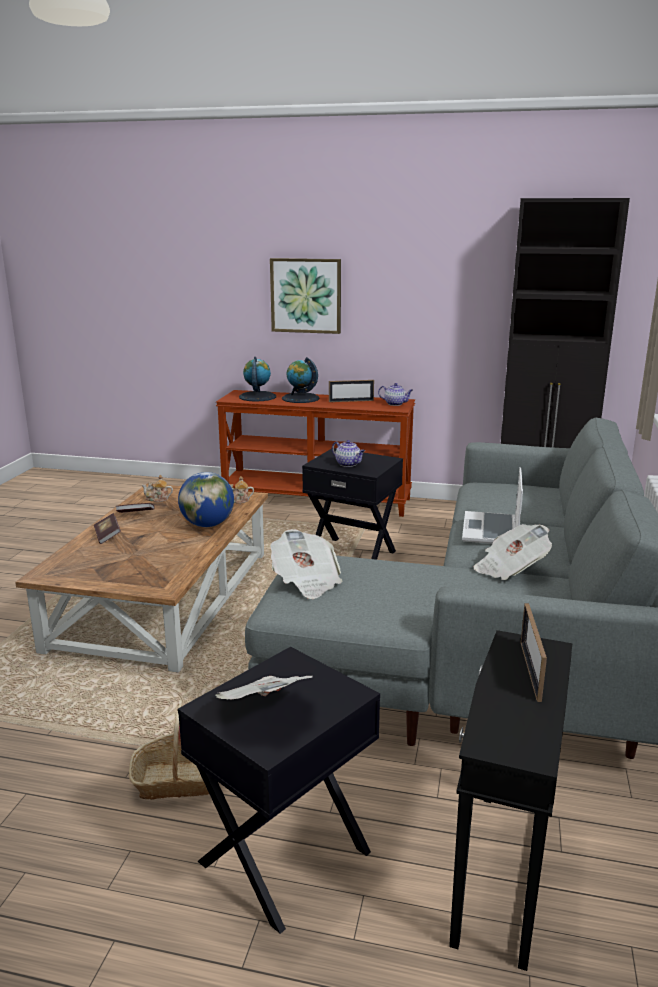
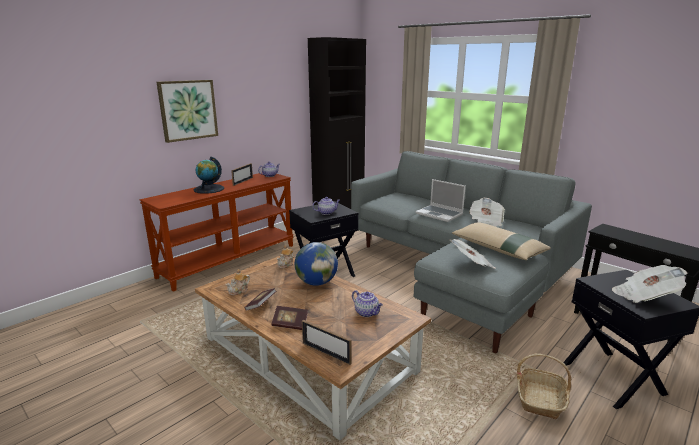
camera: 60 degrees left, 0 degrees up
(158, 564) = (367, 313): none -> teapot
(257, 397) = (177, 197): globe -> none
(397, 593) = (497, 248): none -> beige pillow
(530, 670) = (627, 234): picture frame -> picture frame (326, 353)

